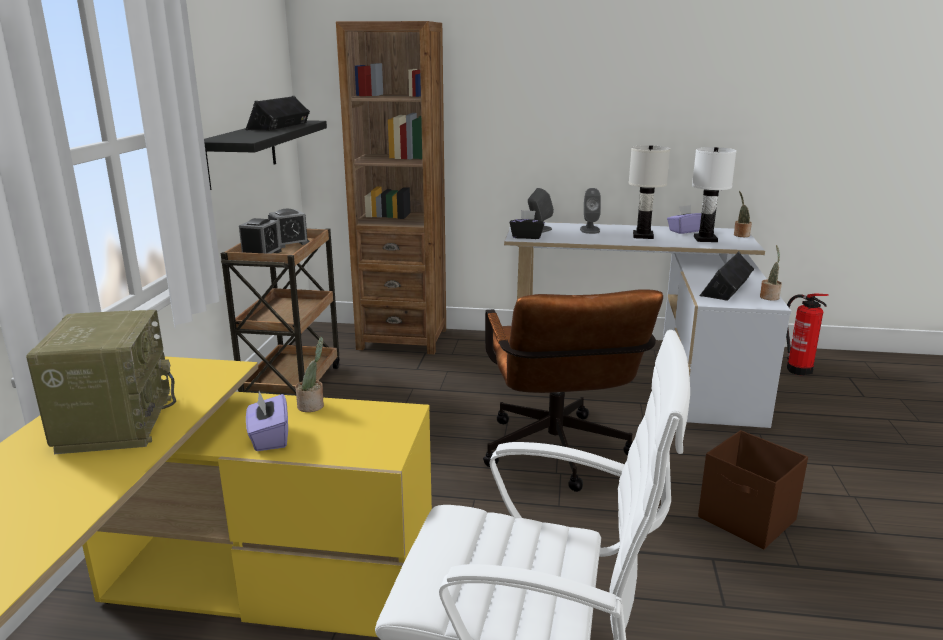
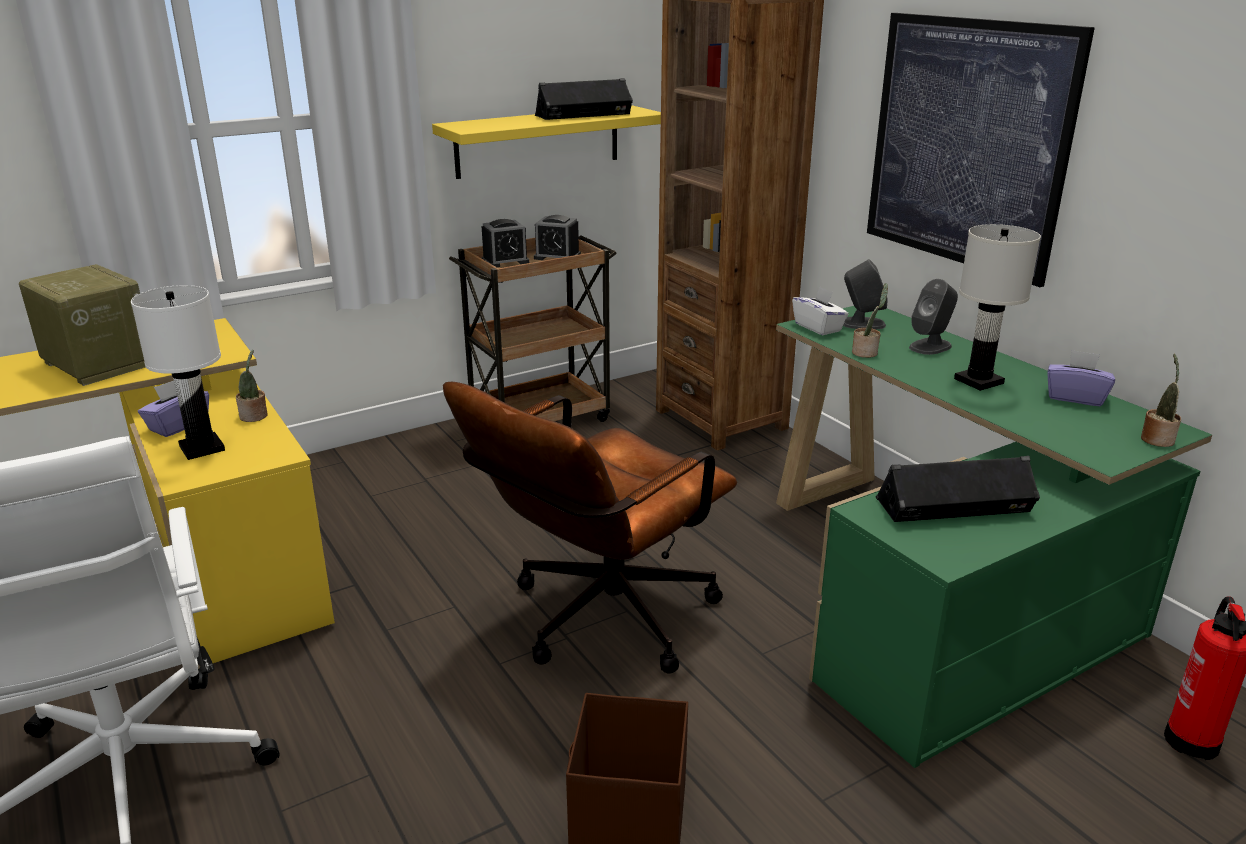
camera: 50 degrees right, 5 degrees up
(114, 423) = (96, 363): radio -> radio turned 90 degrees counterclockwise
(242, 153) = (538, 141): black shelf -> yellow shelf
(527, 236) = (818, 327): black tissue box -> white tissue box
(572, 109) = (966, 144): none -> picture
(645, 366) = (935, 592): white desk -> green desk
(705, 239) = (1065, 421): white table lamp -> white table lamp (203, 448)
(769, 297) = (978, 550): potted plant -> potted plant (866, 352)

